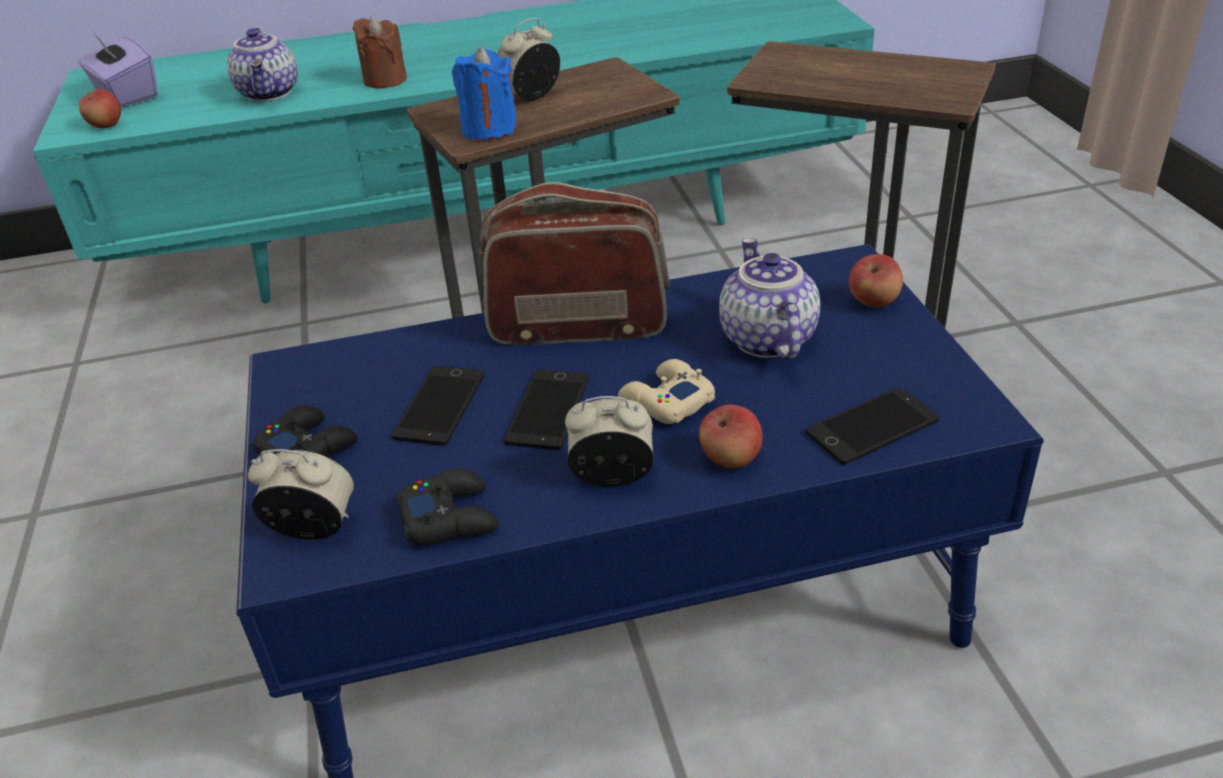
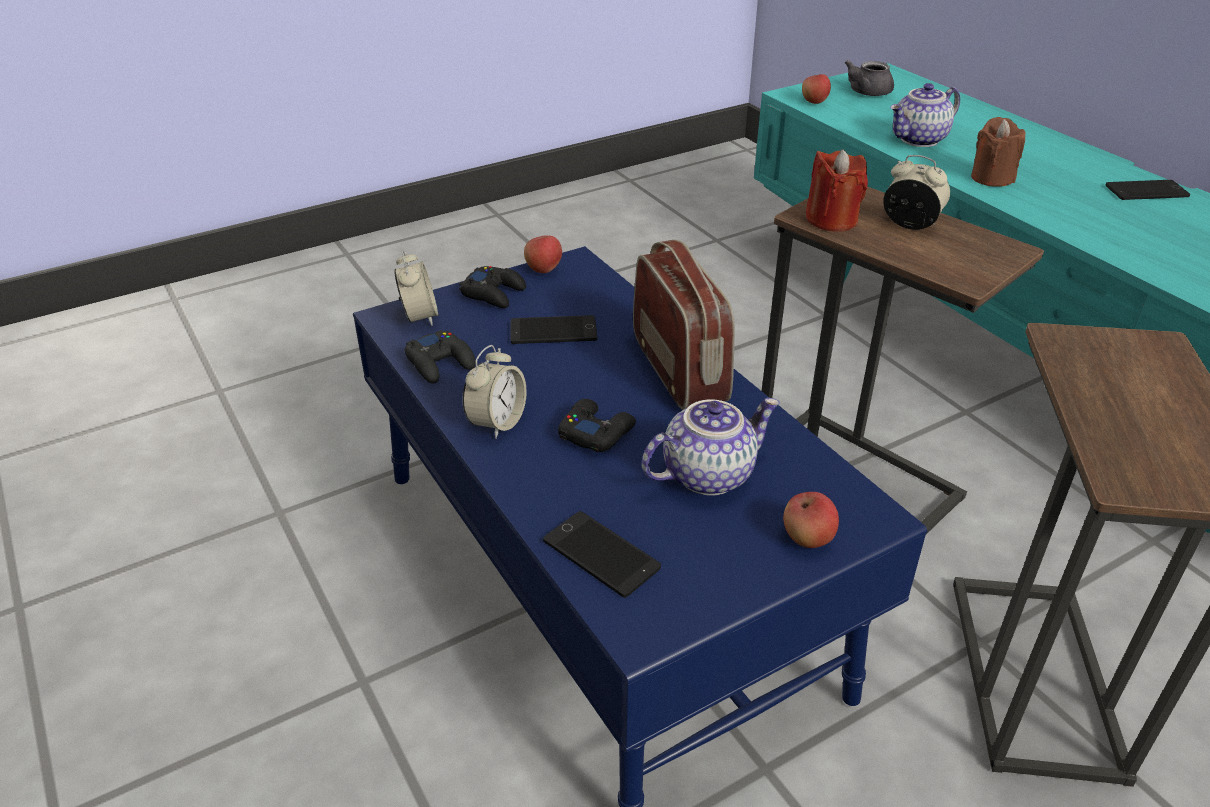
camera: 70 degrees right, 0 degrees up
(126, 95) = (865, 93): purple tissue box -> grey teapot
(489, 129) = (831, 220): blue candle -> red candle
(548, 410) = (565, 378): phone -> phone (1146, 191)
(612, 477) = (497, 422): alarm clock -> alarm clock turned 45 degrees clockwise
(666, 401) = (596, 432): beige game controller -> black game controller
(730, 459) = (533, 477): apple -> apple (543, 269)

